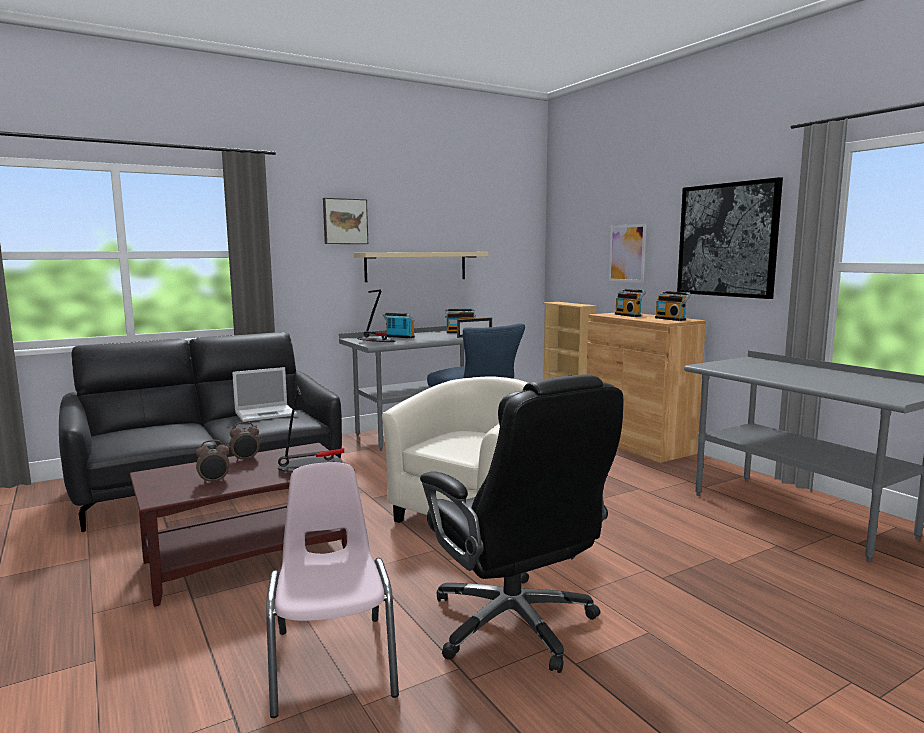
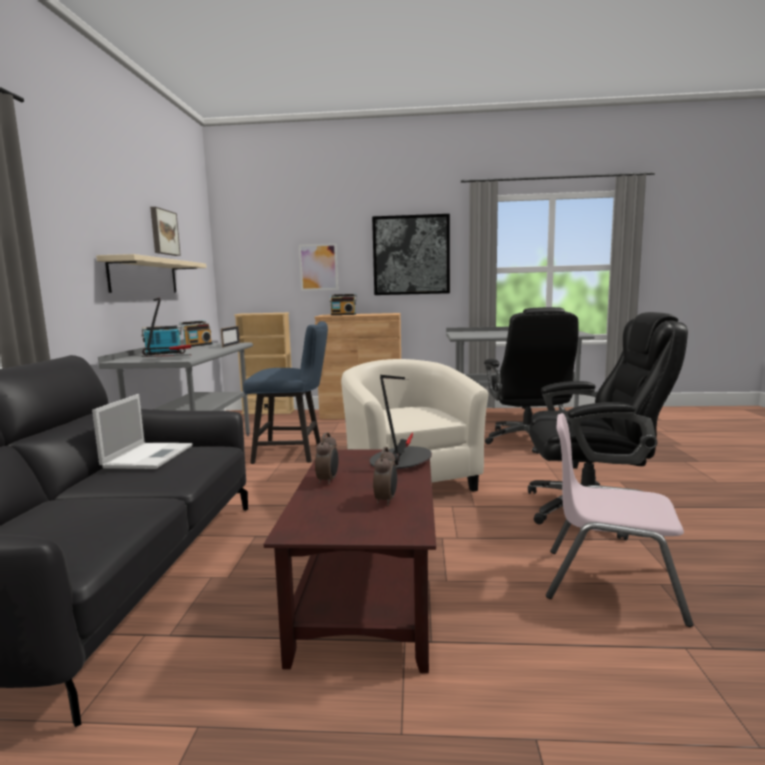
camera: 55 degrees left, 0 degrees up
(345, 221) = (85, 214): picture -> picture (163, 232)
(671, 319) = (382, 313): radio -> none
(714, 543) = (528, 441): none -> black office chair

